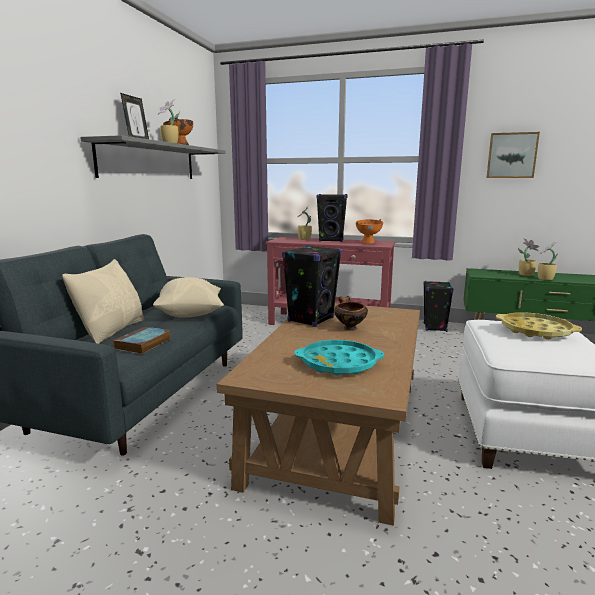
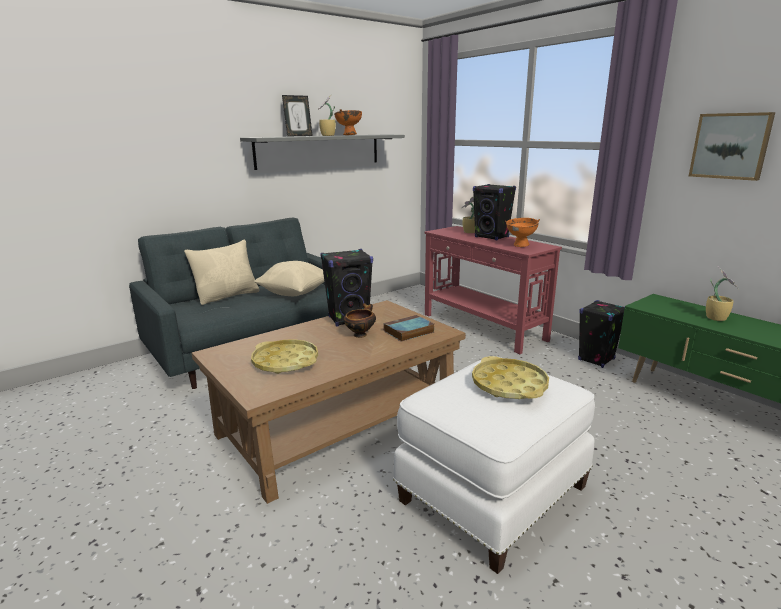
camera: 35 degrees right, 5 degrees up
(143, 344) = (224, 311): book -> book (408, 332)
(338, 363) = (285, 362): turquoise tray -> yellow tray
(545, 279) = (728, 330): potted plant -> none

